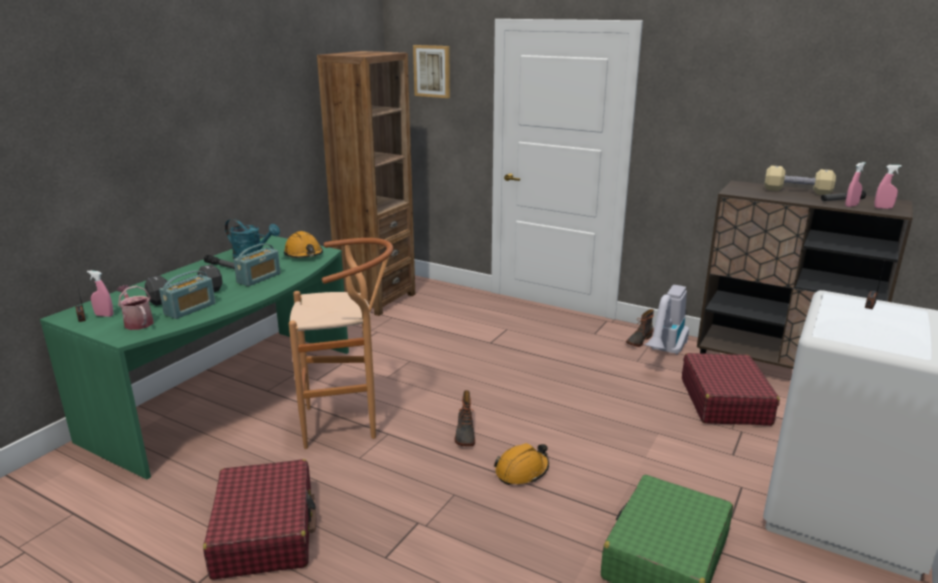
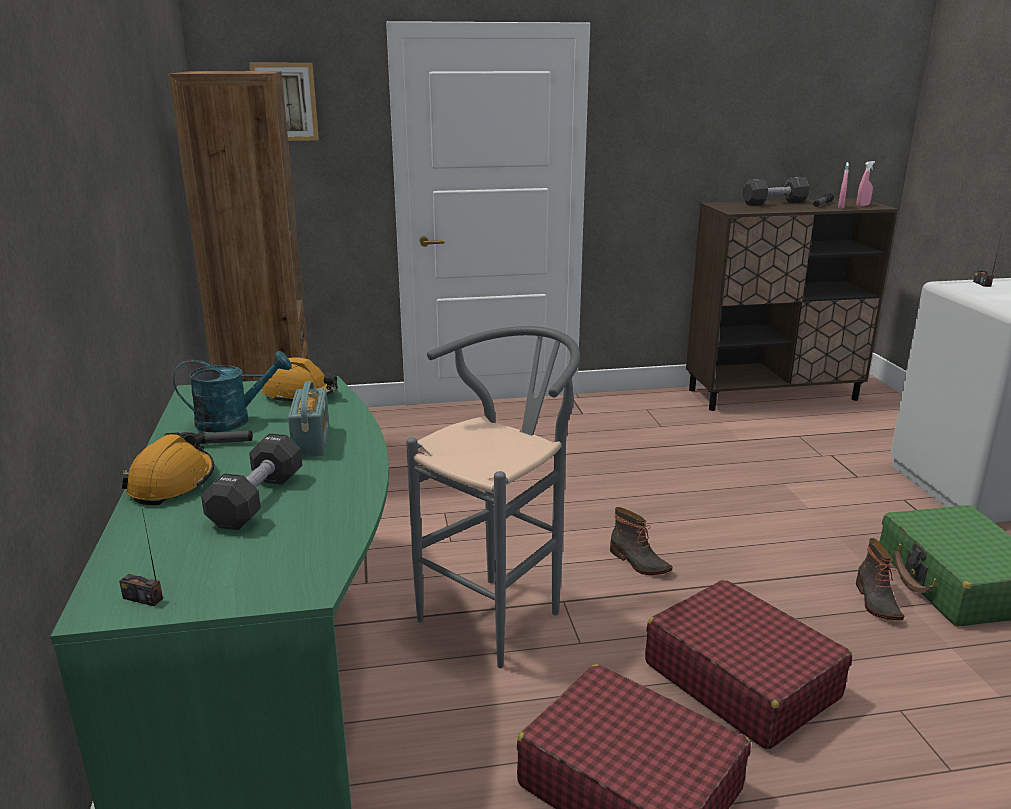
camera: 40 degrees left, 0 degrees up
(104, 315) = (180, 577): pink spray bottle -> none
(137, 322) = (270, 562): watering can -> none
(190, 309) = (311, 513): radio -> none
(349, 423) = (500, 612): brown stool -> grey stool
(522, 471) = (747, 570): orange hard hat -> orange hard hat (172, 483)
(638, 340) = (630, 406): boot -> boot (875, 602)
(665, 352) = (669, 410): vacuum cleaner -> none
(725, 401) = (780, 435): red suitcase -> red suitcase (740, 679)
(797, 191) = (774, 203): beige dumbbell -> black dumbbell

